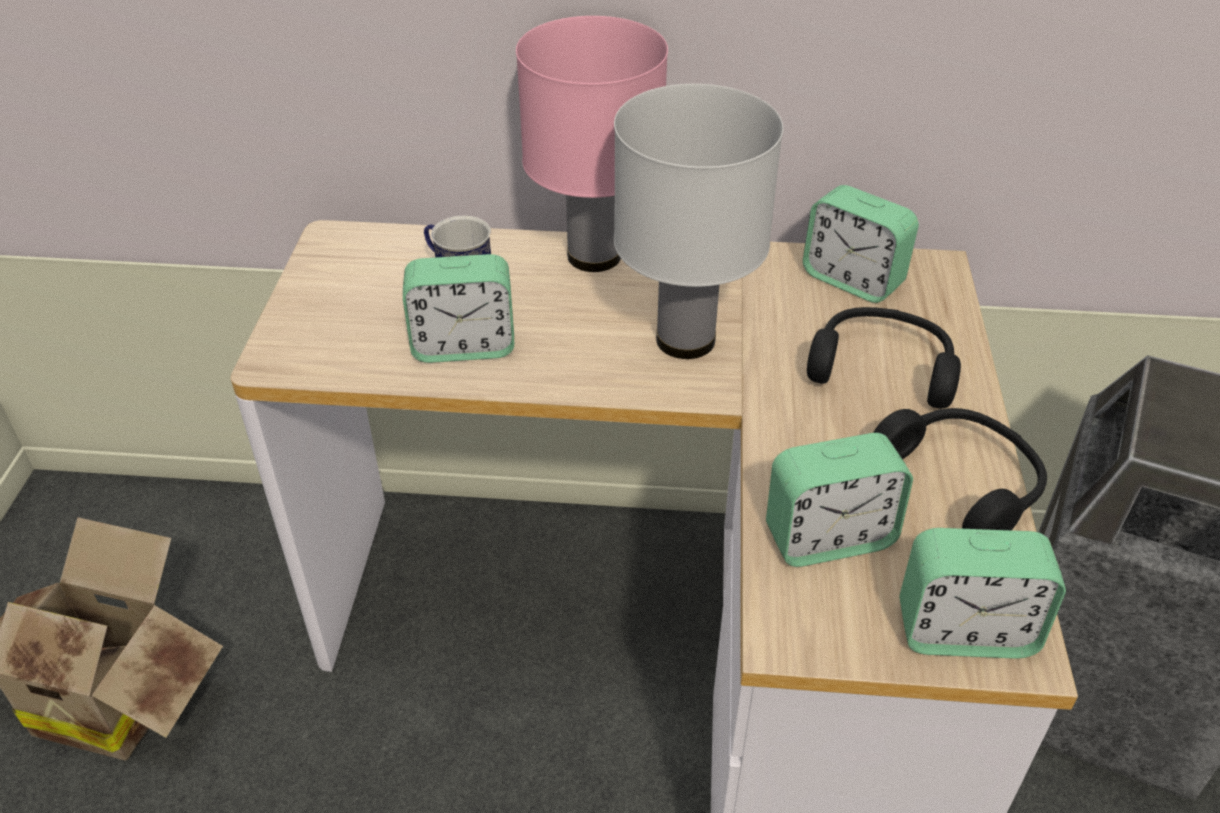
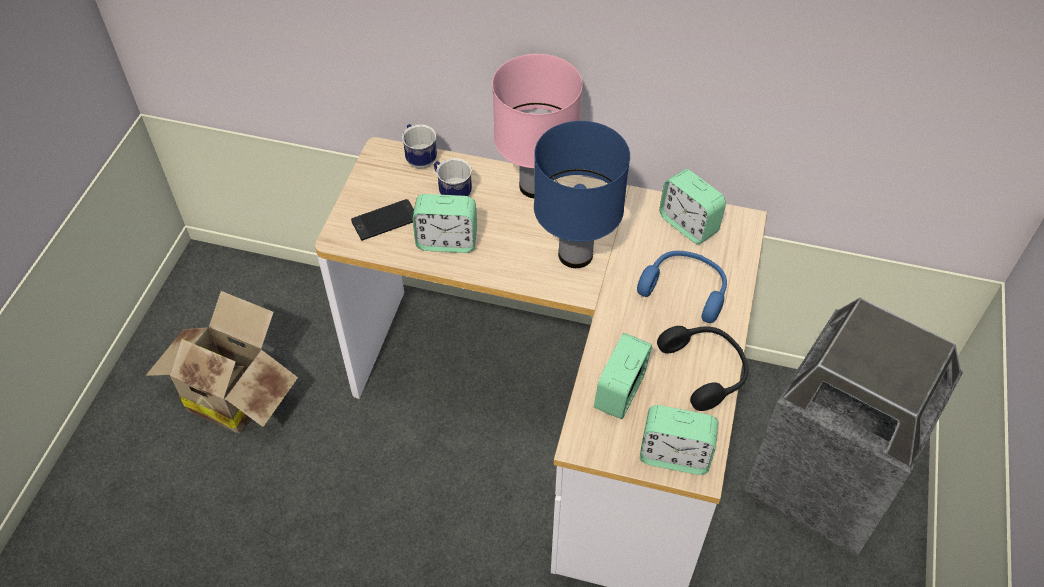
camera: 10 degrees right, 10 degrees up
(351, 328) = (385, 220): none -> phone
(396, 239) = (419, 158): none -> mug
(684, 341) = (574, 255): white table lamp -> blue table lamp
(829, 538) = (620, 392): alarm clock -> alarm clock turned 120 degrees clockwise
(882, 368) = (685, 290): black headphones -> blue headphones

